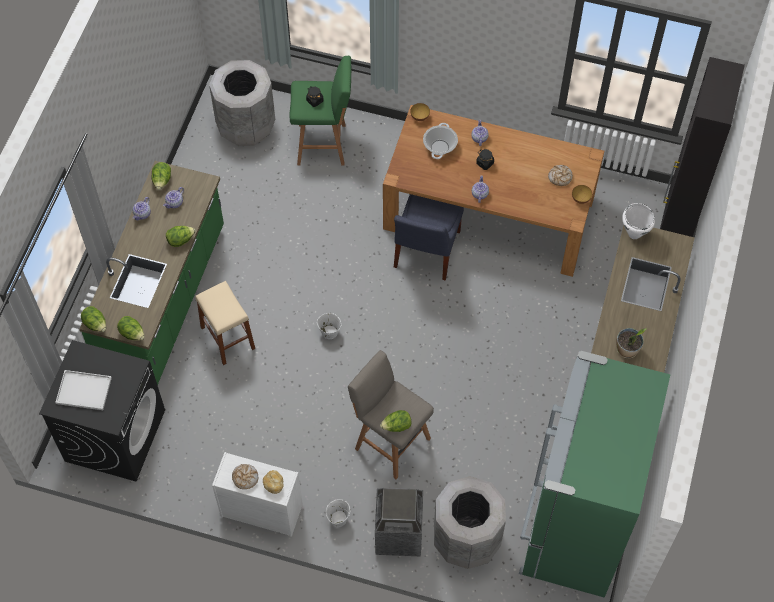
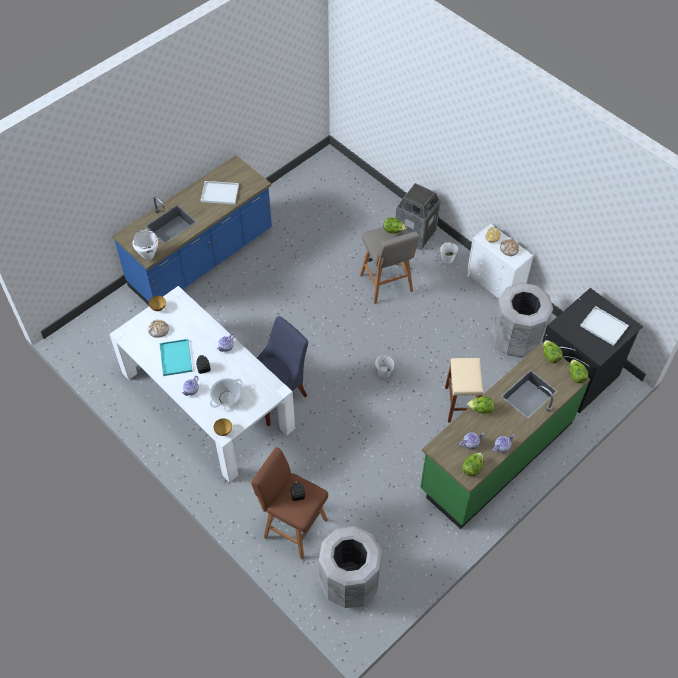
camera: 150 degrees left, 5 degrees down
(324, 144) = (293, 527): green stool -> brown stool
(466, 538) = (375, 214): grey trash can -> grey trash can (516, 339)
(489, 213) = (207, 400): brown dining table -> white dining table
(521, 160) = (175, 357): none -> turquoise tray
(573, 525) = (307, 193): green fridge -> none
(627, 350) = (219, 193): potted plant -> white tray
(674, 229) = (89, 322): black cabinet -> none

